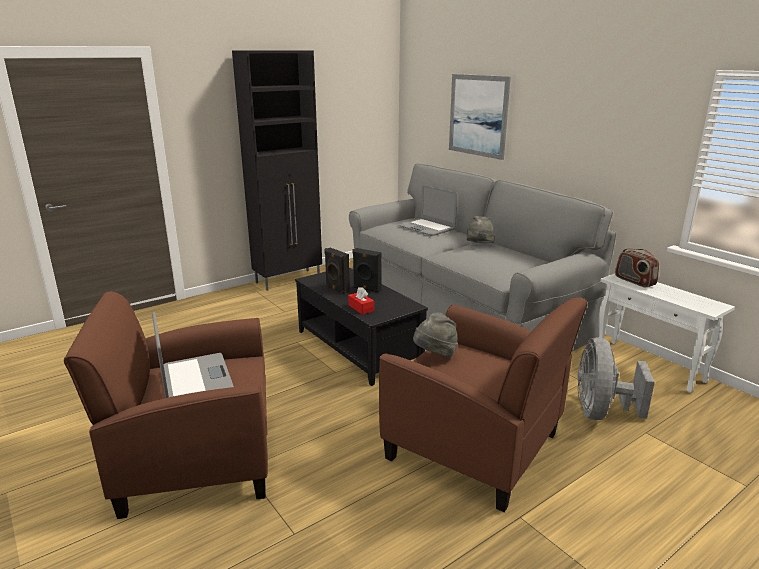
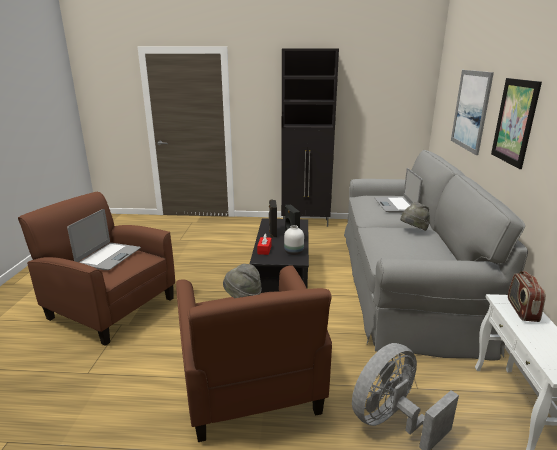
camera: 40 degrees right, 0 degrees up
(393, 300) = (294, 252): none -> white vase
(557, 122) = (515, 121): none -> picture

